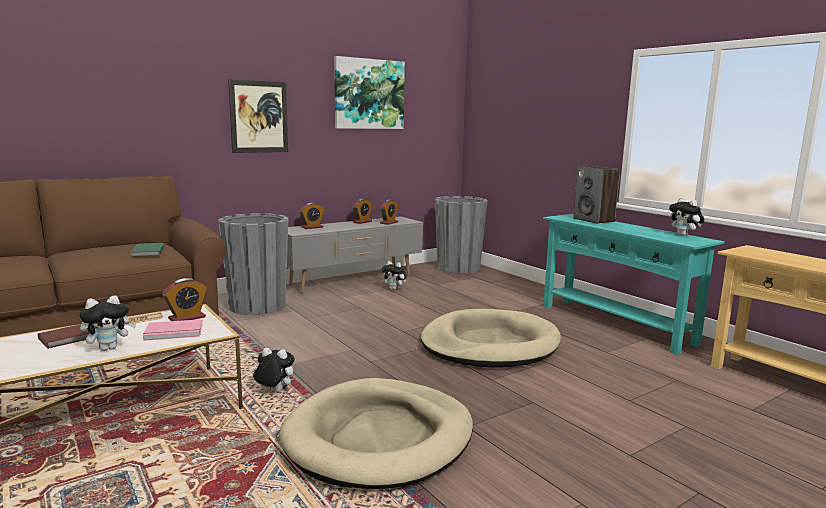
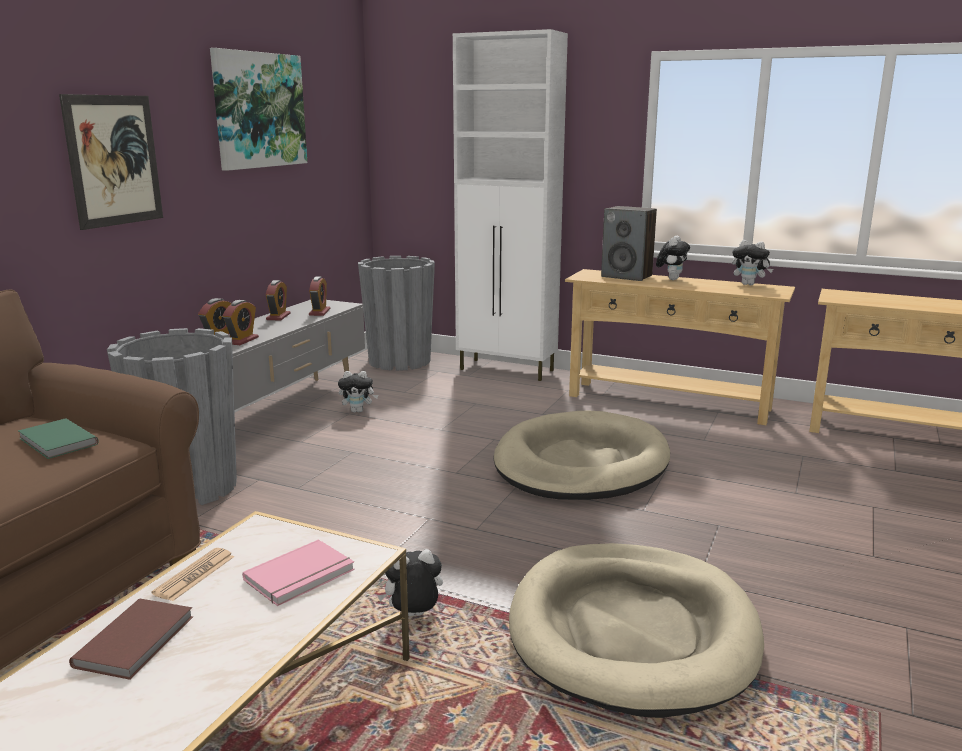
camera: 30 degrees left, 5 degrees up
(109, 348) = (245, 639): plush toy -> plush toy (671, 279)
(187, 318) = (273, 544): alarm clock -> alarm clock (242, 340)
(522, 284) = (507, 370): none -> white cabinet
(615, 324) = (668, 402): turquoise console table -> beige console table

